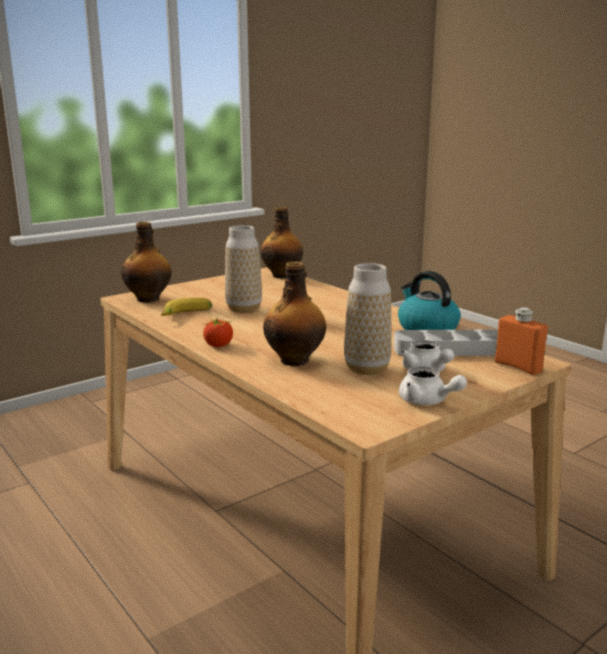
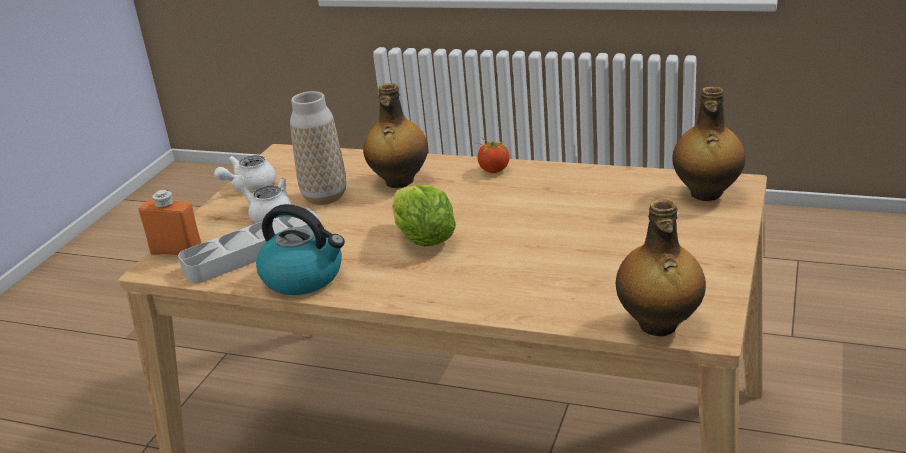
camera: 150 degrees right, 10 degrees up
(187, 315) = (604, 189): banana -> none
(244, 309) = (564, 223): vase -> none
(332, 324) = (423, 239): none -> lettuce
(427, 401) = (249, 186): white teapot -> white teapot turned 60 degrees counterclockwise

